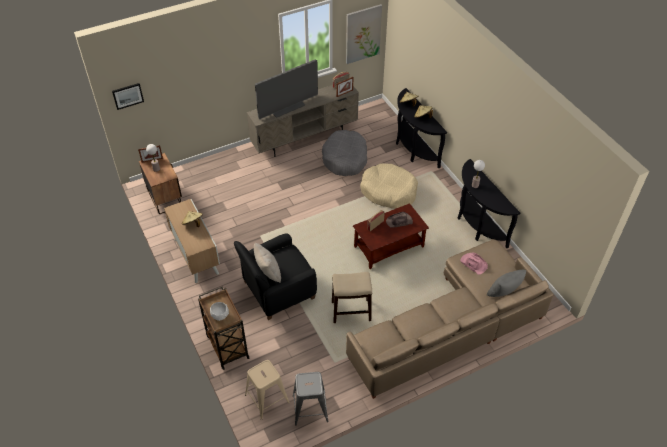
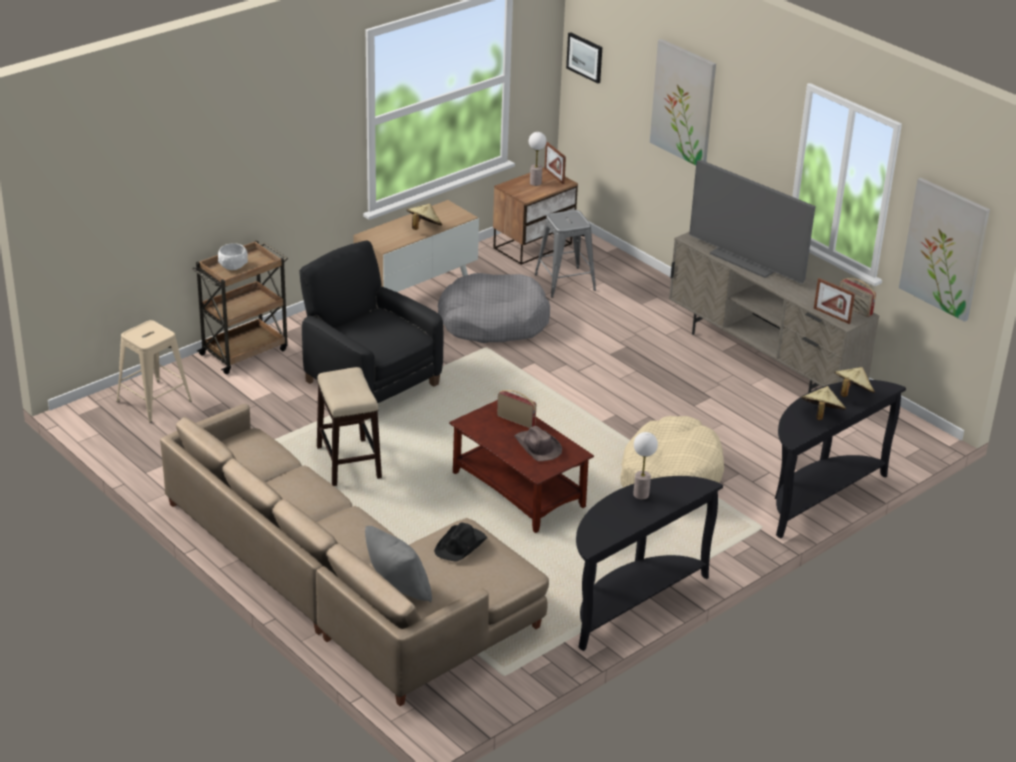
camera: 75 degrees right, 15 degrees down
(204, 72) = (683, 103): none -> picture
(268, 272) = (357, 320): beige pillow -> none
(310, 408) = (142, 443): grey stool -> grey stool (564, 282)
(345, 159) = (734, 413): grey dog bed -> grey dog bed (493, 321)
(473, 263) = (461, 545): pink hat -> black hat

